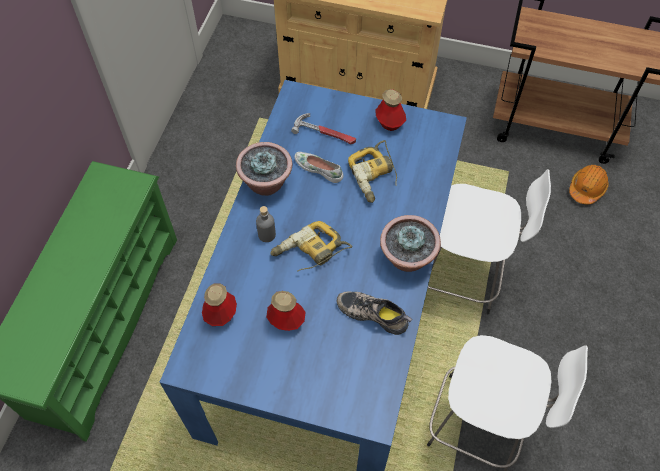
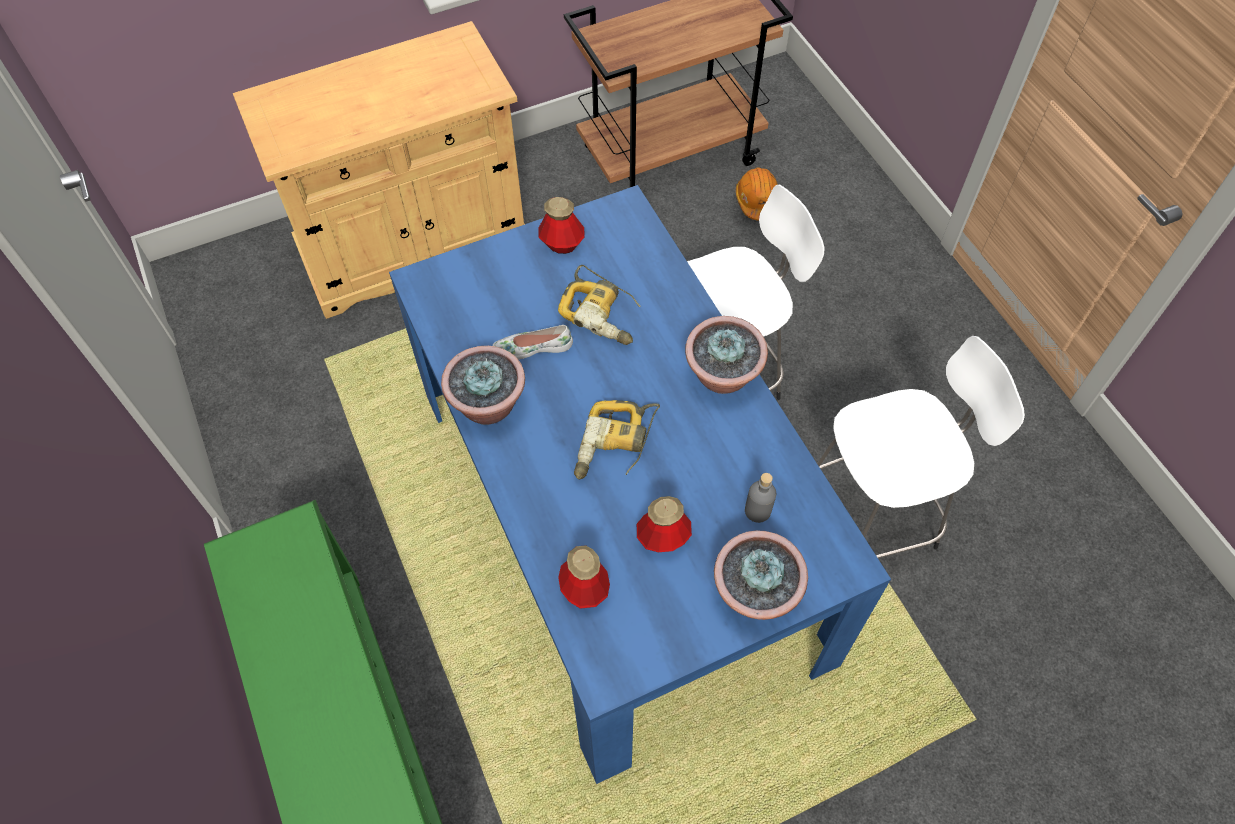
camera: 40 degrees left, 0 degrees up
(267, 235) = (547, 462): grey bottle -> grey bottle (757, 510)
(305, 390) = (754, 594): none -> potted plant
(325, 133) = (500, 302): hammer -> none
(373, 313) = (744, 459): shoe -> none

